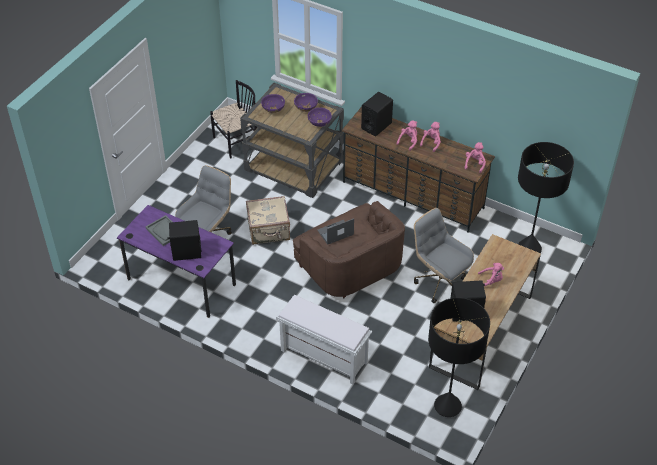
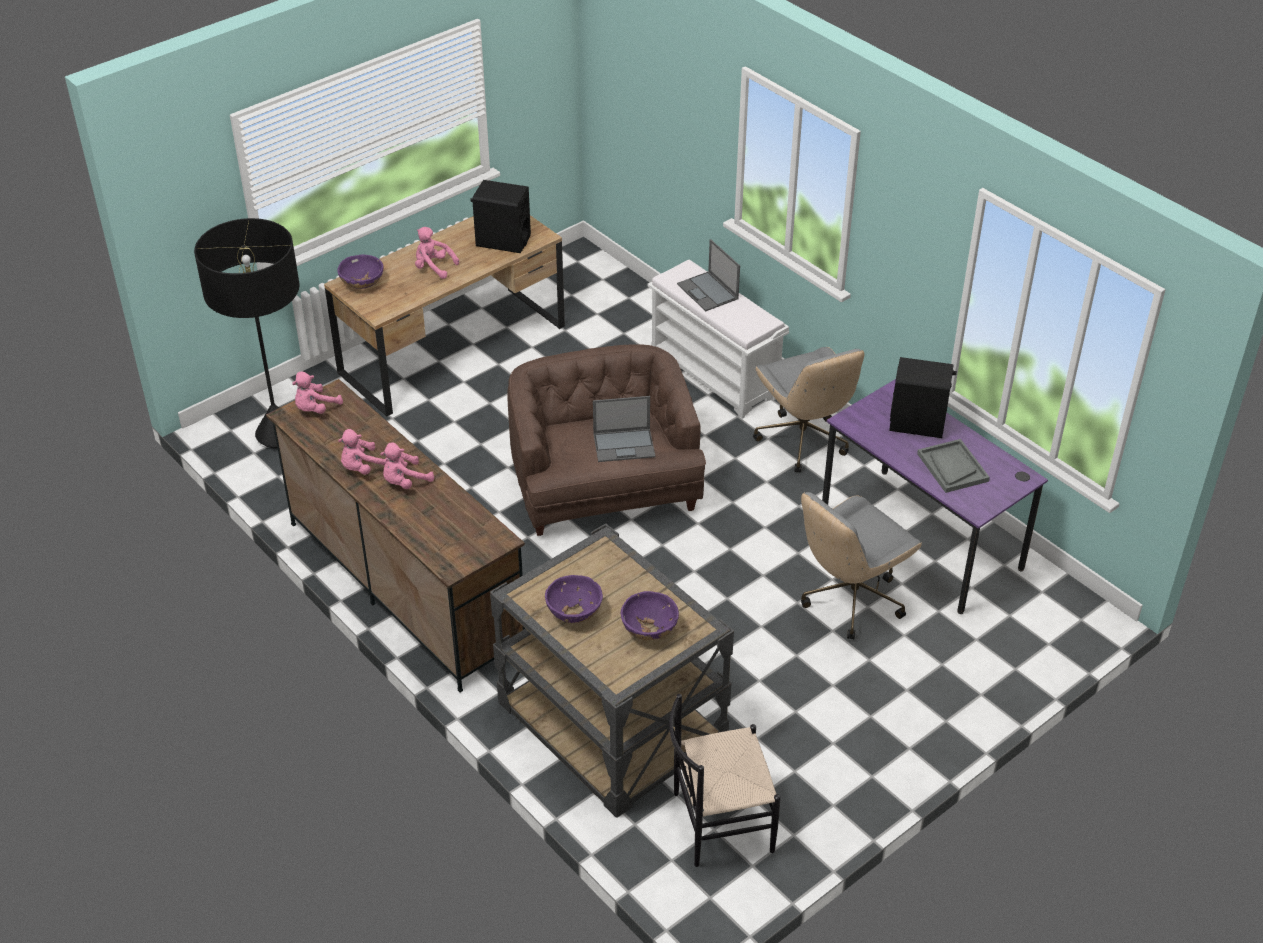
camera: 160 degrees left, 5 degrees down
(269, 231) = (724, 589): beige suitcase -> none
(319, 123) = (563, 568): purple bowl -> purple bowl (362, 285)
(331, 325) = (708, 292): none -> laptop
(376, 126) = (446, 531): black speaker -> none
(438, 283) = (468, 427): grey office chair -> grey office chair (803, 444)
(447, 407) = (569, 280): black floor lamp -> none

